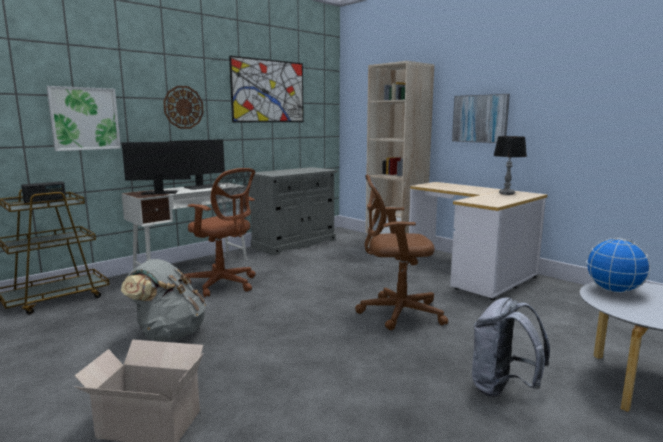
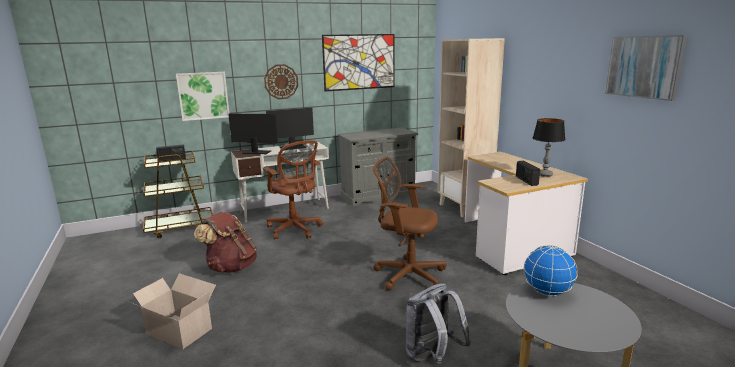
camera: 20 degrees right, 5 degrees up
(169, 334) = (231, 267): grey backpack -> brown backpack
(480, 118) = (539, 95): picture -> picture (644, 67)
(499, 198) = (526, 181): none -> radio

